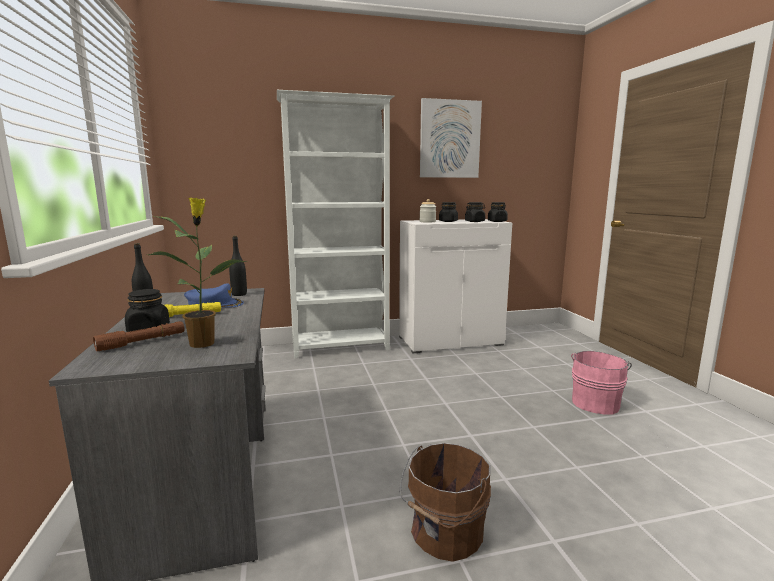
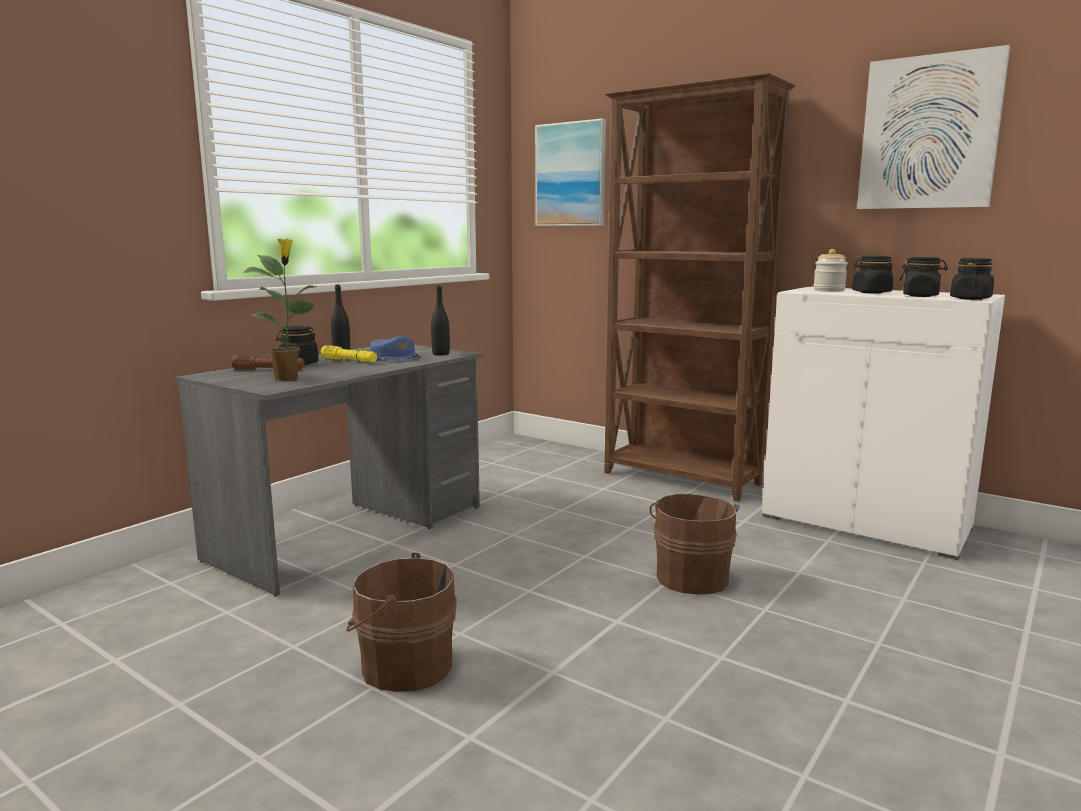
camera: 50 degrees right, 0 degrees up
(218, 146) = (571, 175): none -> picture
(341, 347) = (681, 479): white bookcase -> brown bookcase
(449, 395) = (692, 576): none -> brown bucket
(595, 402) = (920, 692): pink bucket -> none

